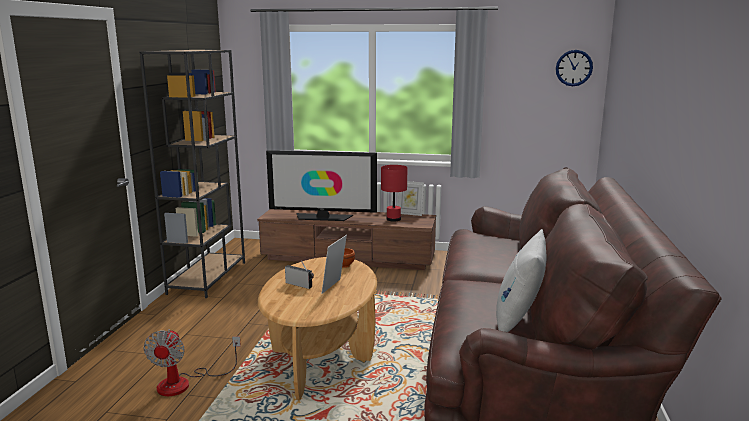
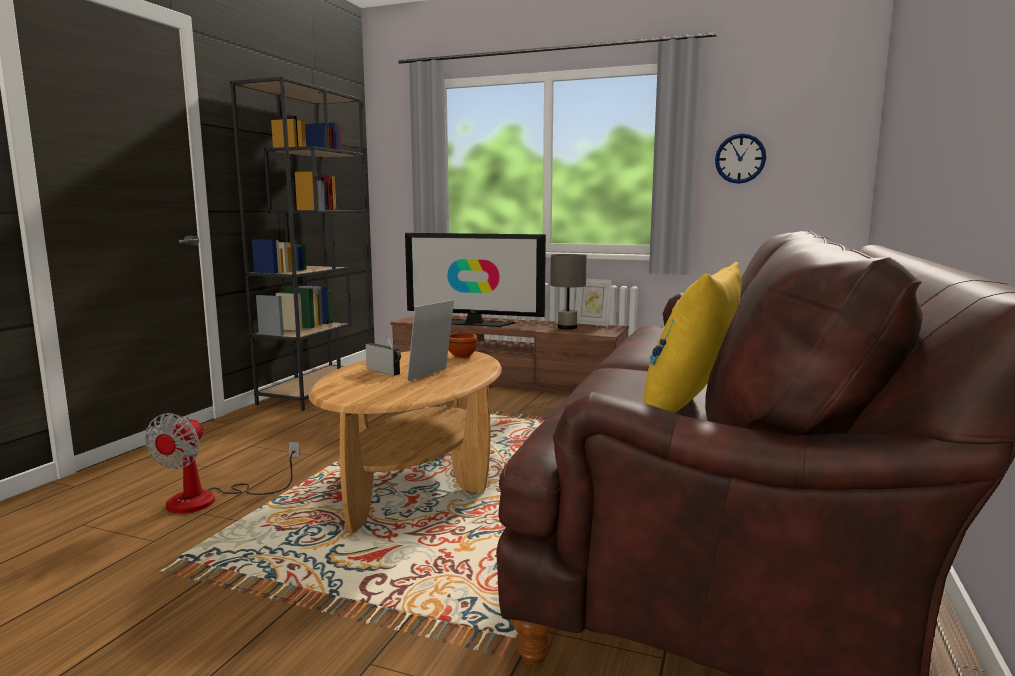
camera: 10 degrees right, 5 degrees down
(393, 219) = (567, 327): red table lamp -> grey table lamp
(518, 320) = (689, 410): grey pillow -> yellow pillow
(574, 68) = (829, 115): wall clock -> wall clock (740, 158)

